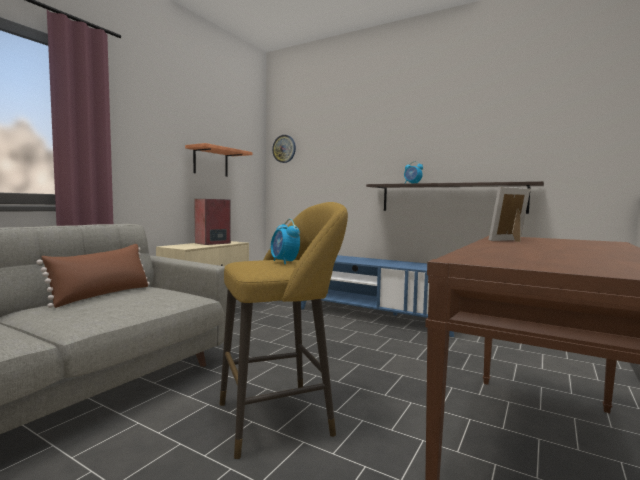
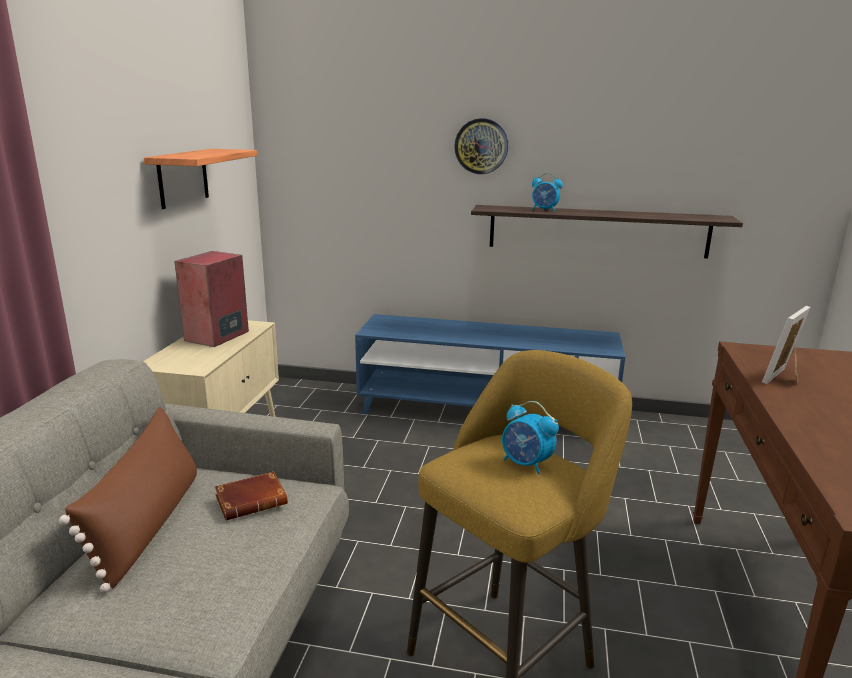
camera: 20 degrees left, 15 degrees up
(160, 293) = (253, 500): none -> brown book
(284, 149) = (294, 126): wall clock -> wall clock (481, 146)

